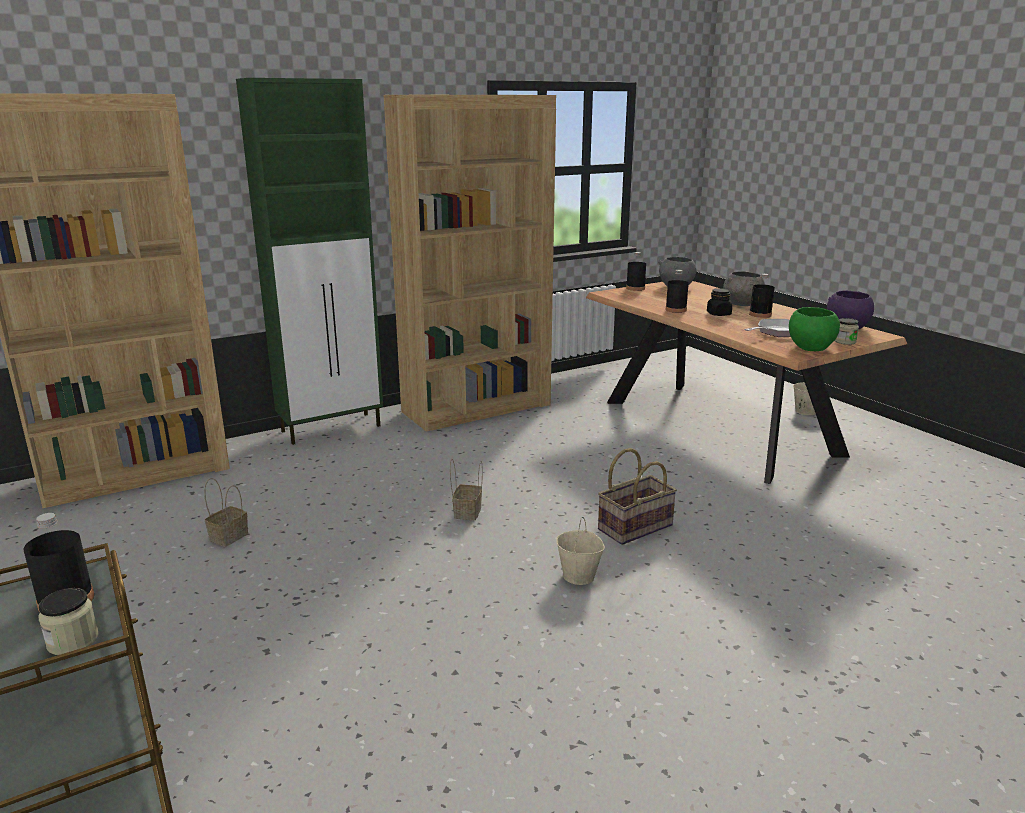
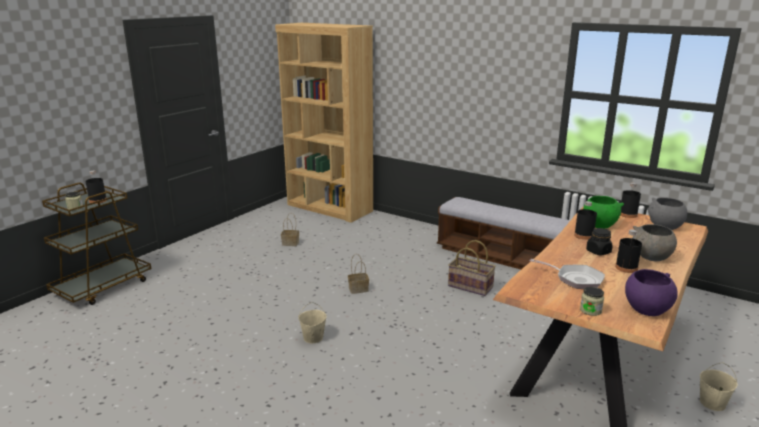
camera: 65 degrees right, 0 degrees up
(332, 428) = (420, 228): green cabinet -> none
(477, 408) = (501, 257): brown bookcase -> bench
(634, 527) = (386, 346): basket -> basket (471, 286)
(810, 348) = (546, 295): green bowl -> green bowl (599, 225)

